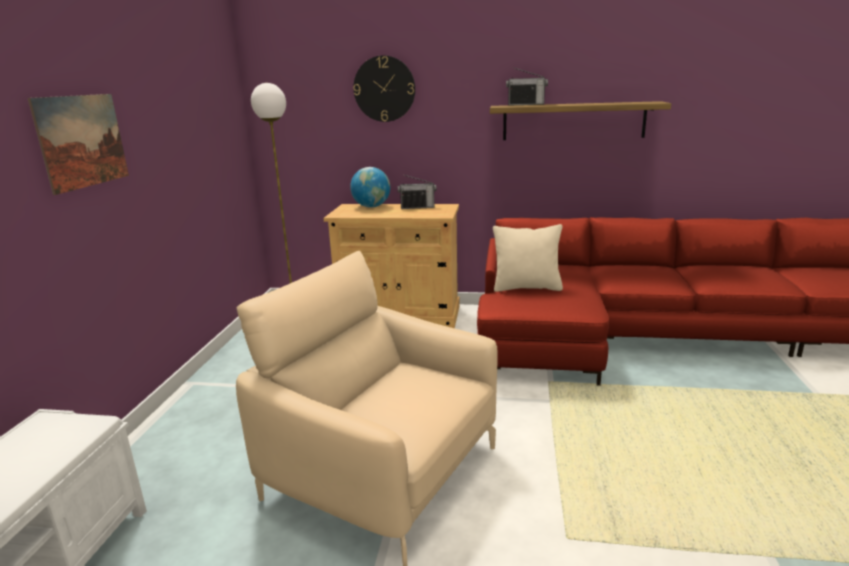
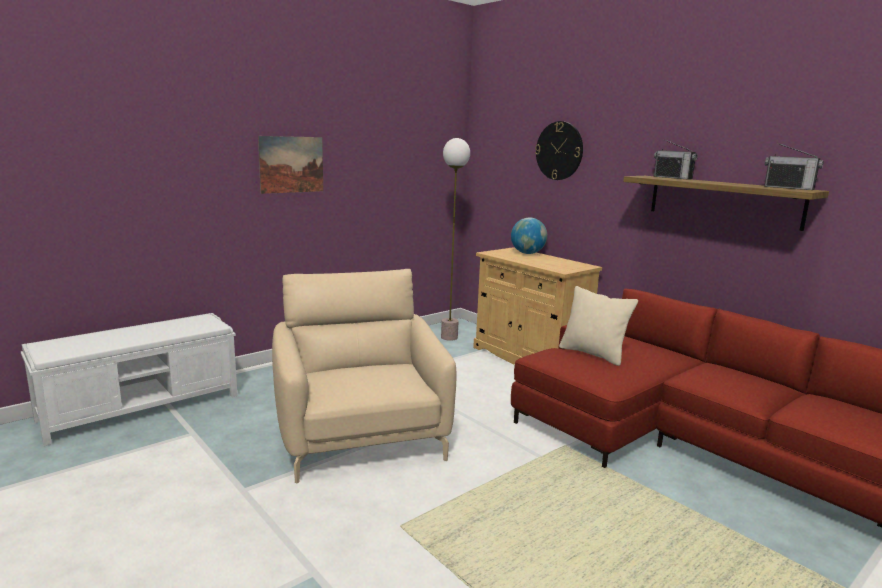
camera: 40 degrees right, 5 degrees down
(417, 207) = (560, 261): radio -> radio (789, 188)

